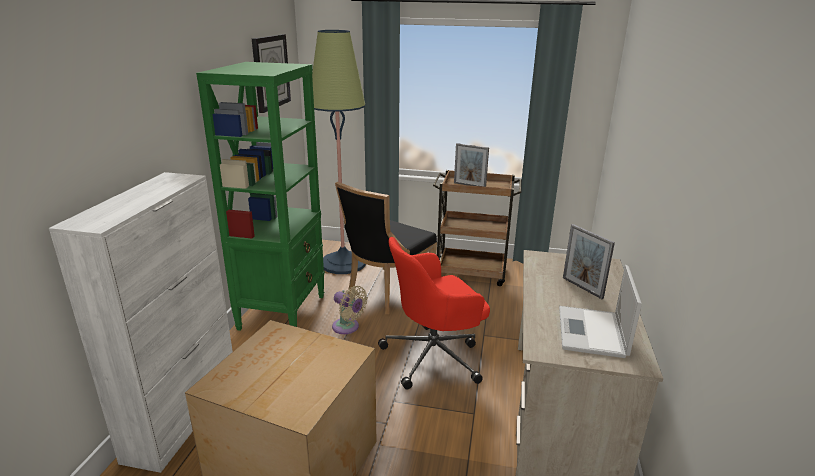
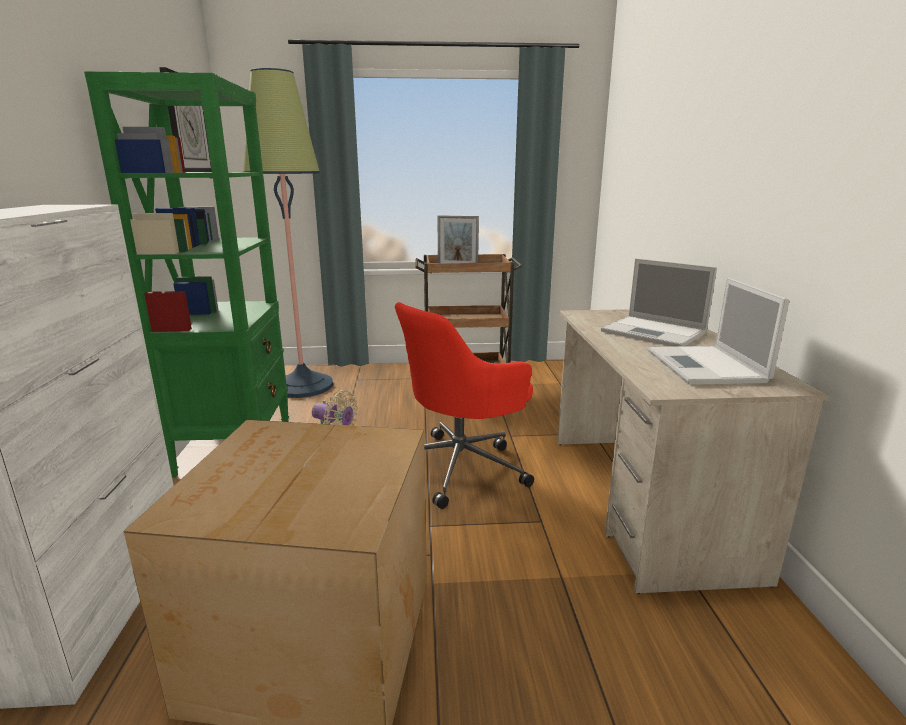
camera: 15 degrees left, 5 degrees down
(386, 292) = (371, 408): black chair -> none
(582, 288) = (655, 332): picture frame -> laptop

